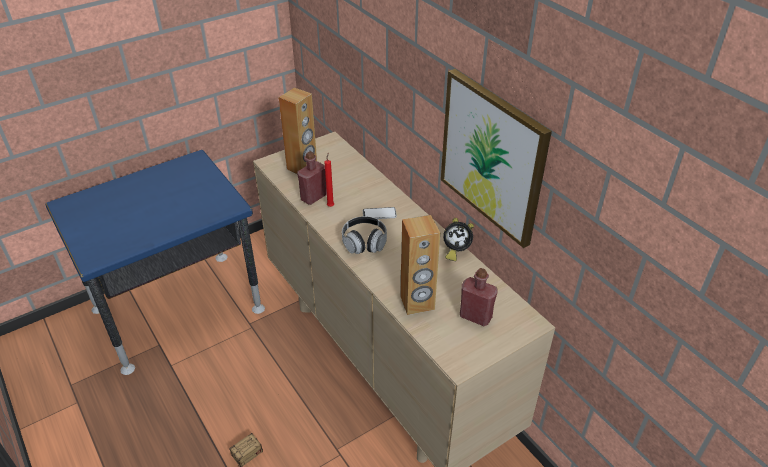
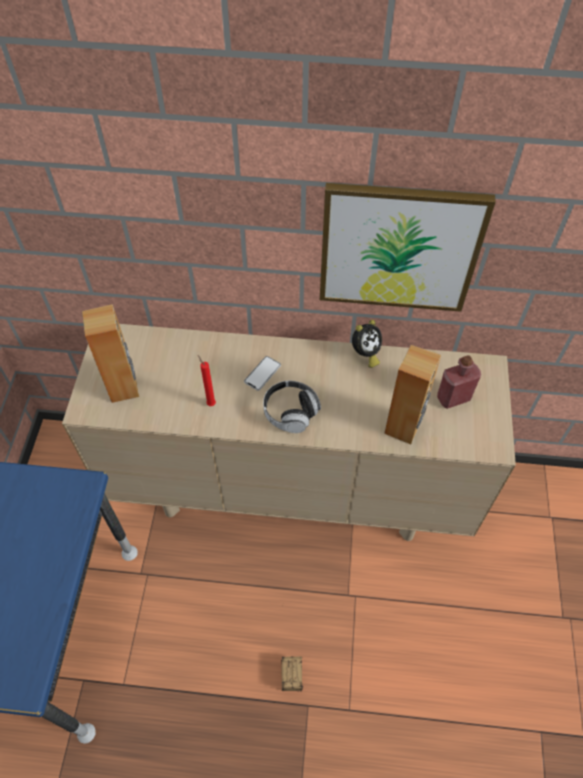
camera: 50 degrees left, 15 degrees up
(313, 197) = (182, 409): red bottle -> none

